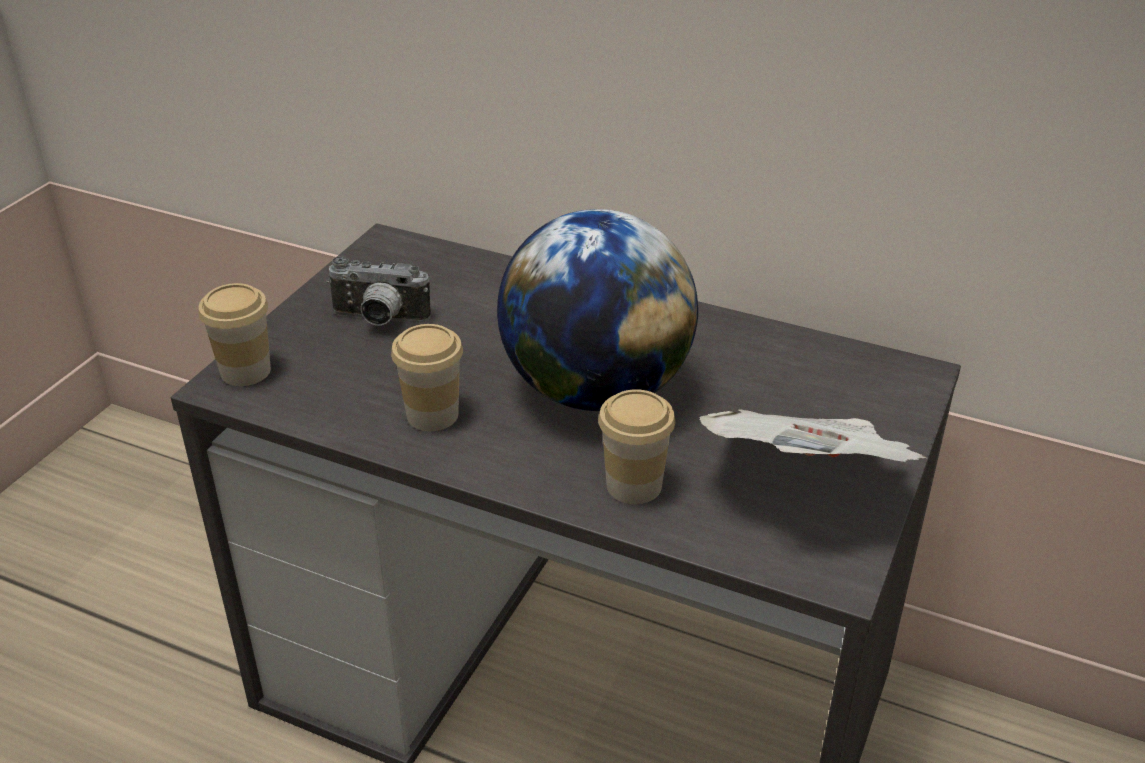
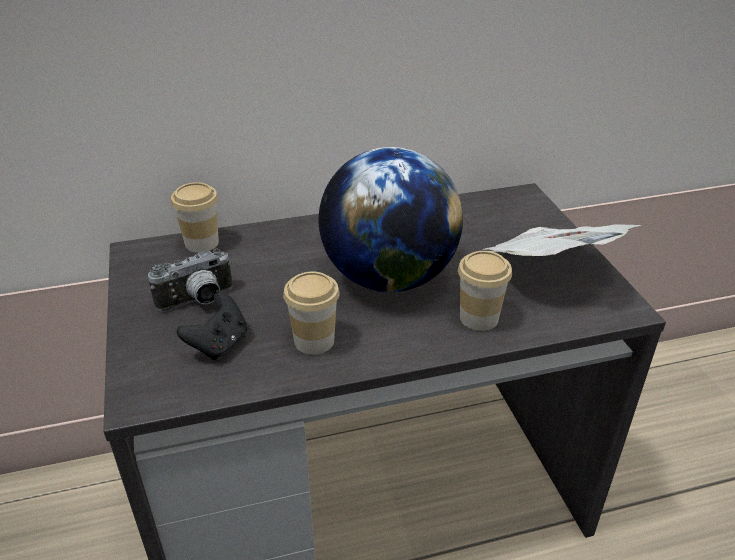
camera: 40 degrees left, 0 degrees up
(245, 371) = (143, 381): cup -> cup (201, 243)
(346, 371) = (219, 344): none -> black game controller

